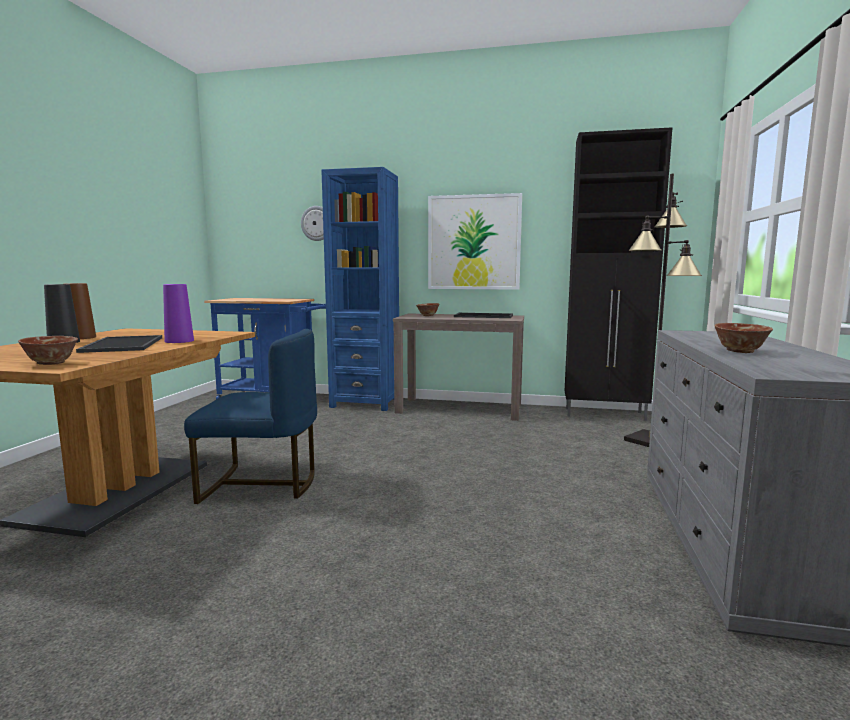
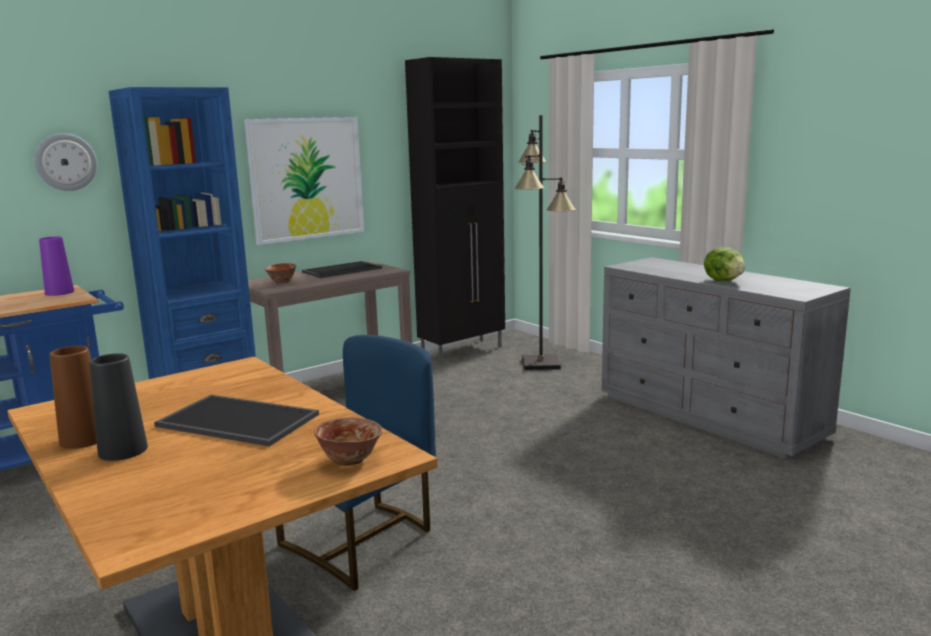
camera: 50 degrees left, 5 degrees up
(179, 341) = (268, 394): purple vase -> purple vase (59, 292)
(740, 351) = (724, 280): bowl -> lettuce

